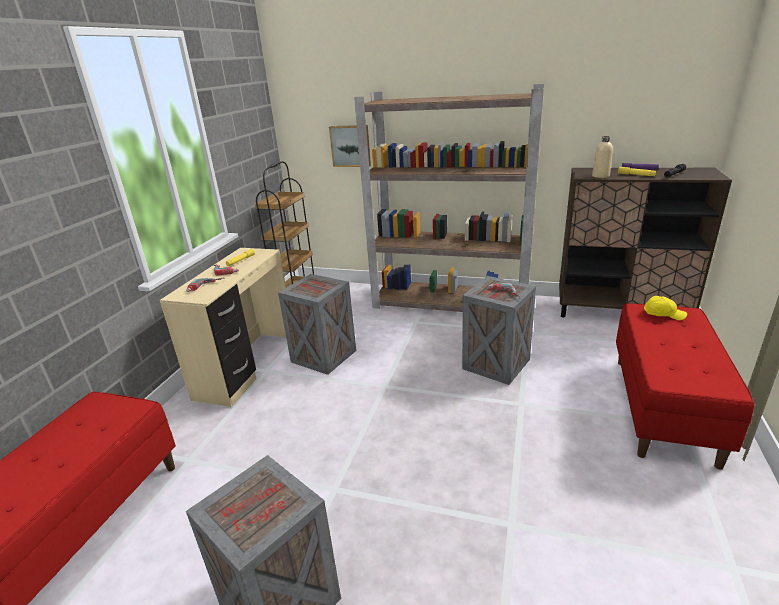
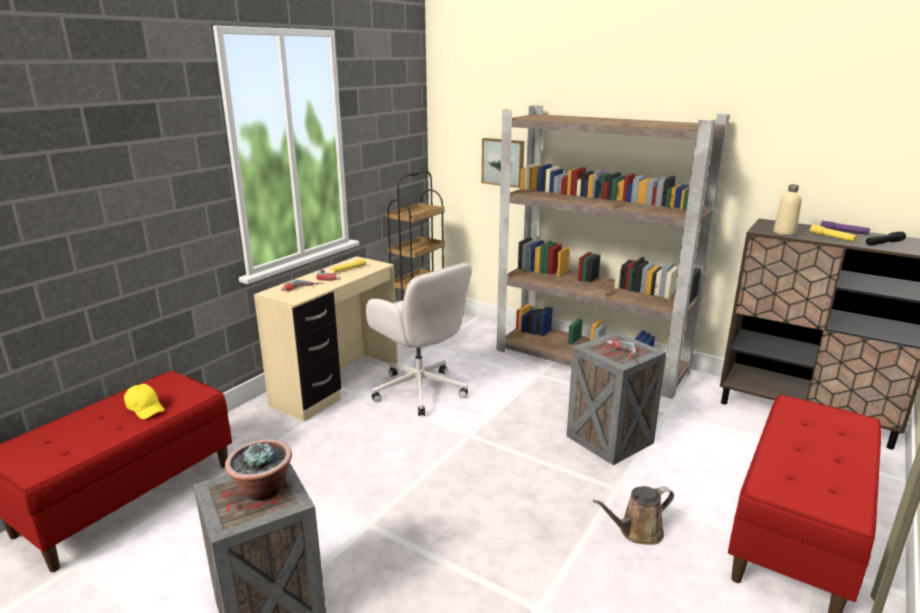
camera: 15 degrees right, 5 degrees down
(263, 497) = (263, 490): none -> potted plant
(324, 357) = (419, 391): crate -> white office chair
(553, 436) = (637, 532): none -> brown watering can
(663, 314) = (821, 416): yellow cap -> yellow cap (145, 408)

